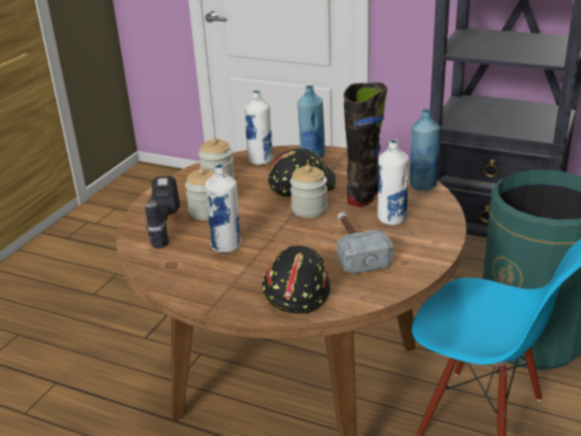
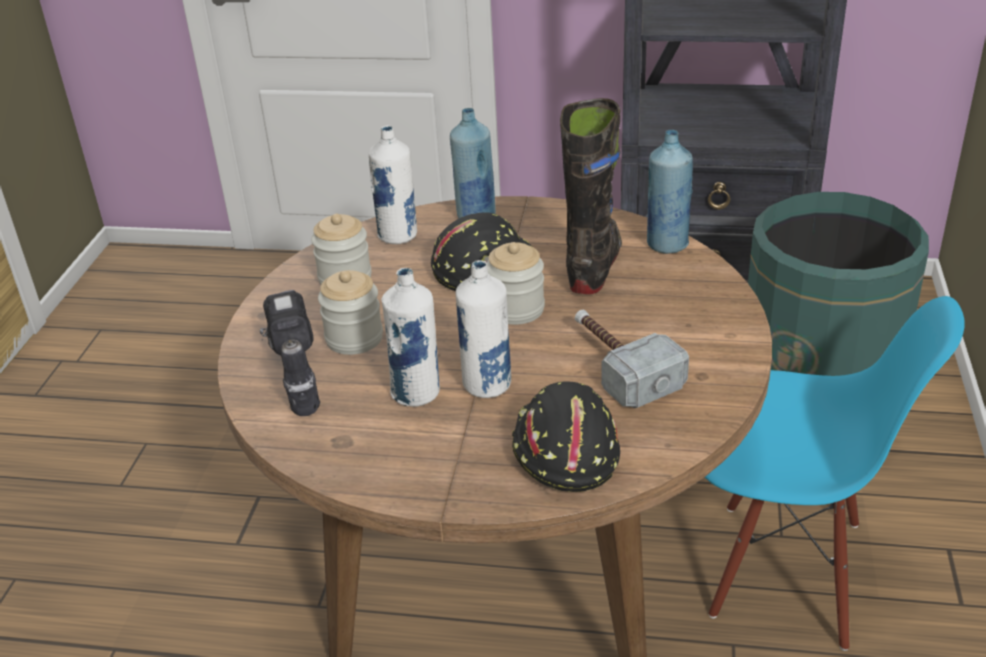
camera: 15 degrees left, 5 degrees up
(391, 219) = (648, 307): white bottle -> white bottle (487, 385)

